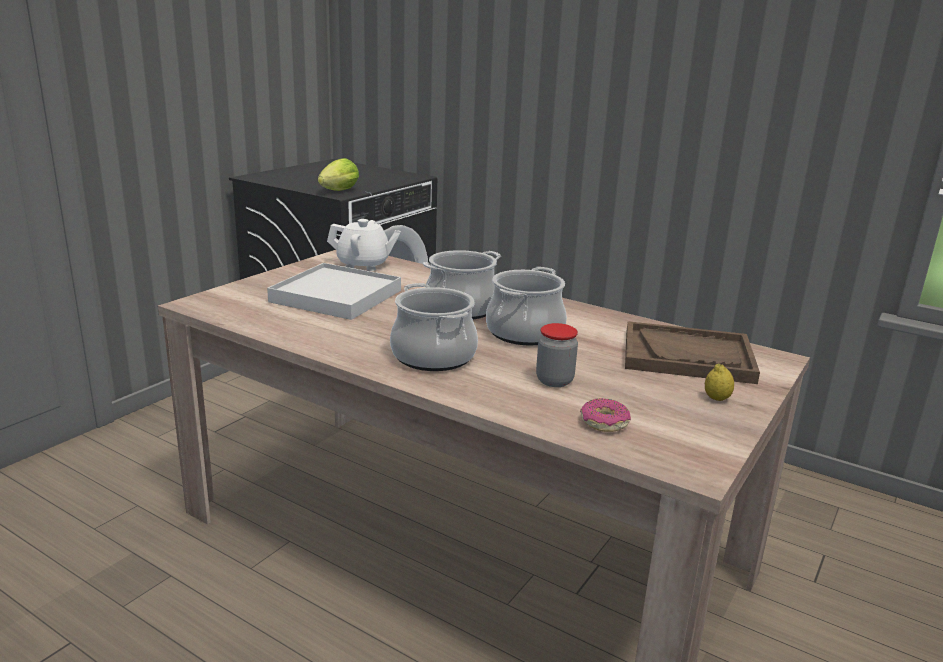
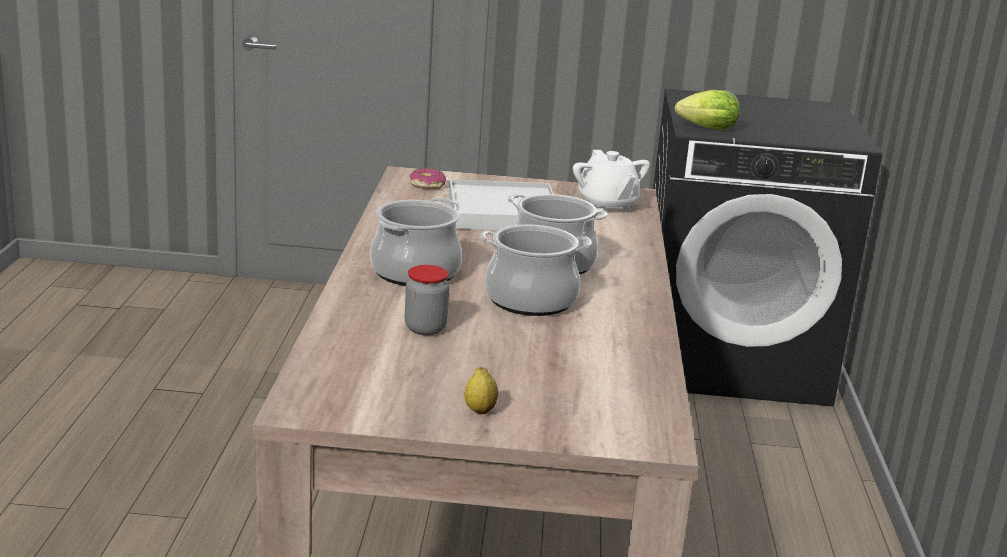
camera: 60 degrees right, 0 degrees up
(604, 423) = (355, 360): donut -> donut (427, 185)
(687, 356) = (585, 387): brown tray -> none

